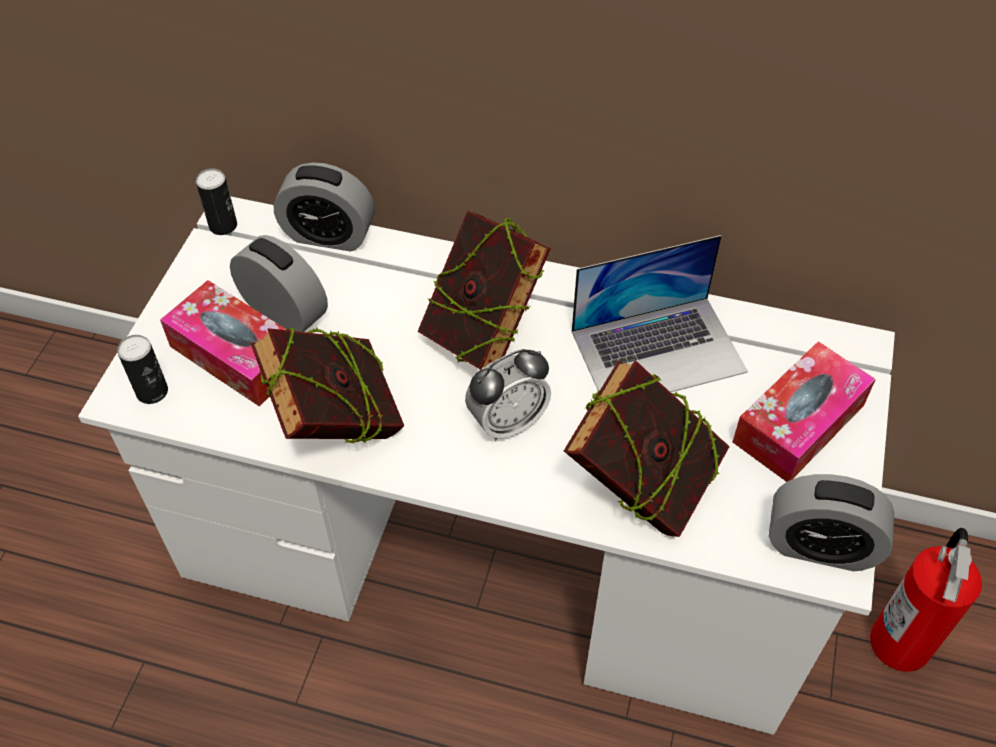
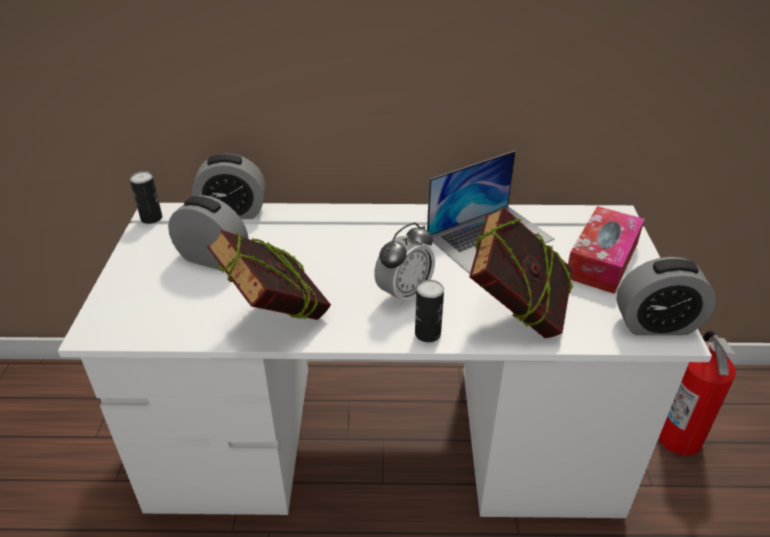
camera: 15 degrees left, 15 degrees down
(152, 391) = (119, 323): can -> can (427, 334)
(237, 355) = (183, 289): tissue box -> none
(483, 333) = (365, 247): book -> none

